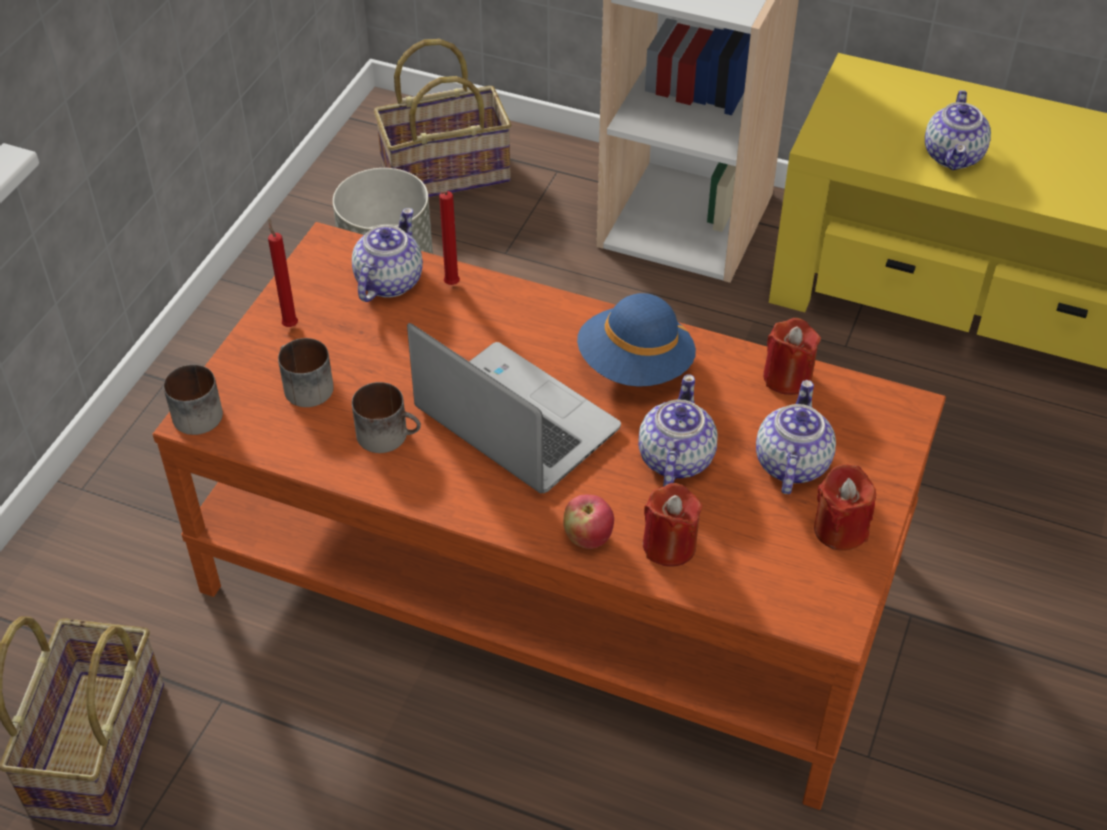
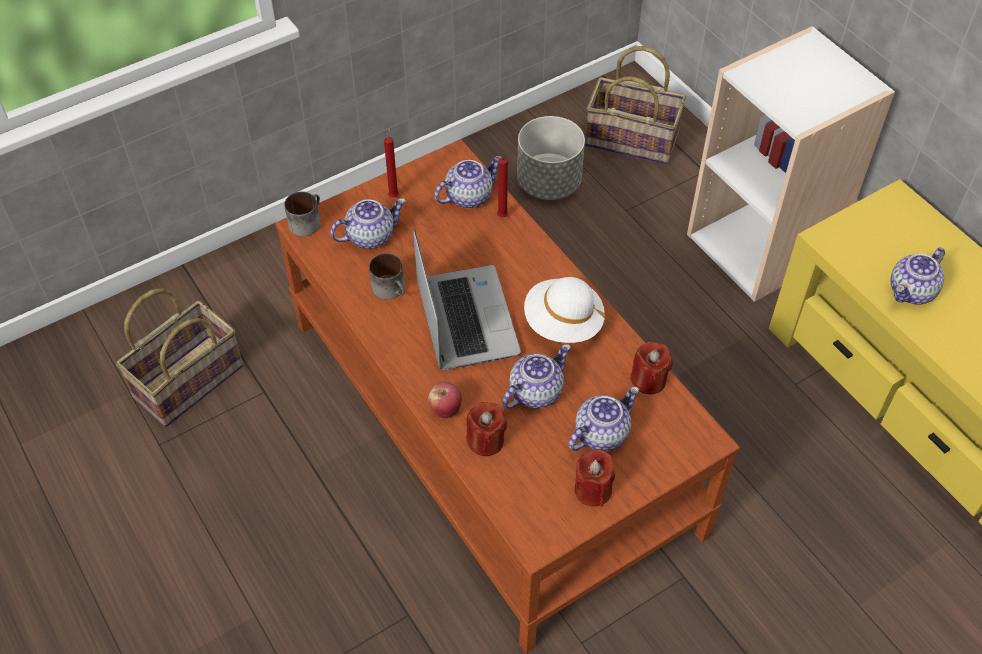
camera: 35 degrees right, 5 degrees up
(303, 386) = (370, 236): mug -> teapot
(635, 366) = (563, 323): blue hat -> white hat

